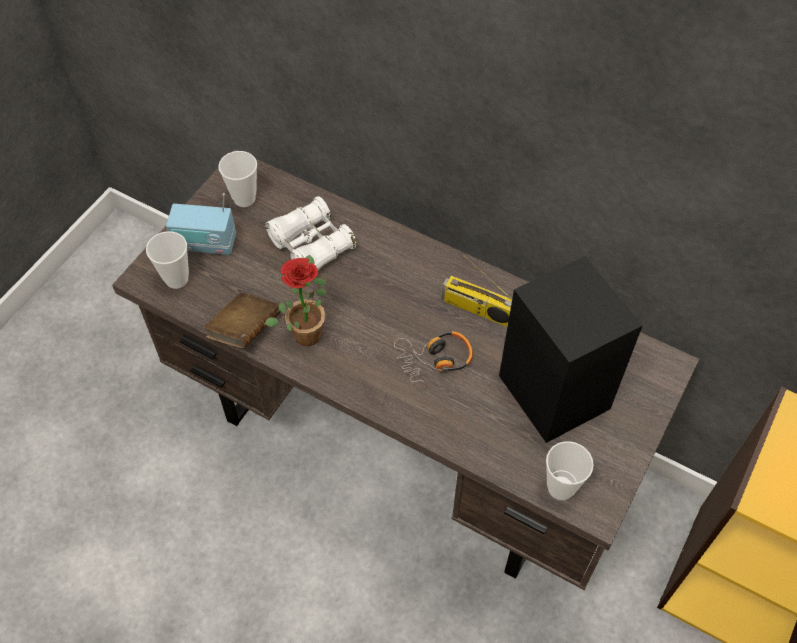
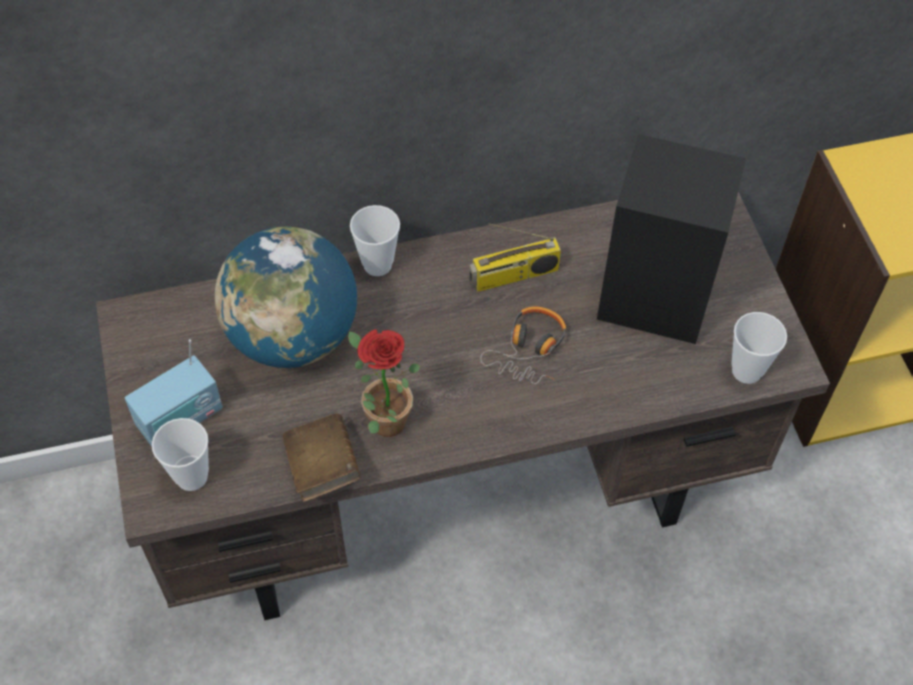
camera: 45 degrees left, 0 degrees up
(244, 198) = (168, 343): cup -> cup (377, 265)
(311, 245) = (293, 336): white binoculars -> globe

